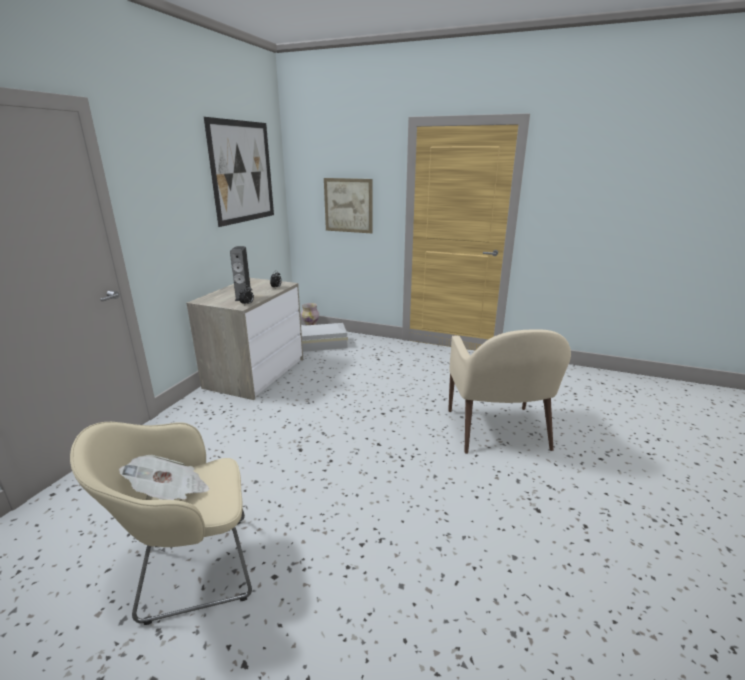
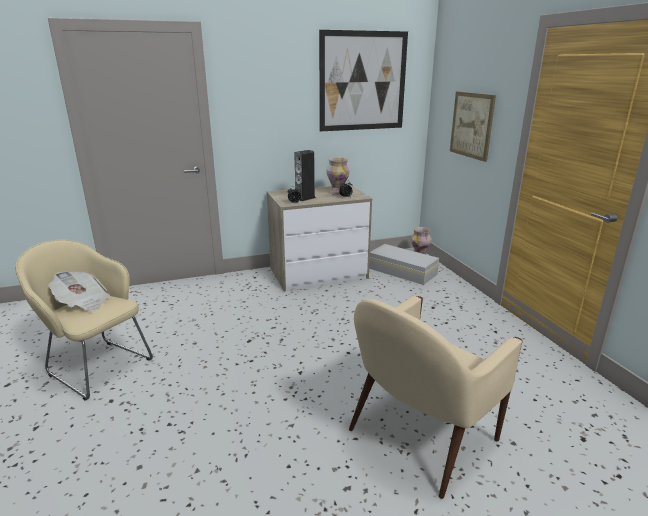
camera: 50 degrees right, 0 degrees up
(258, 286) = (337, 192): none -> vase

